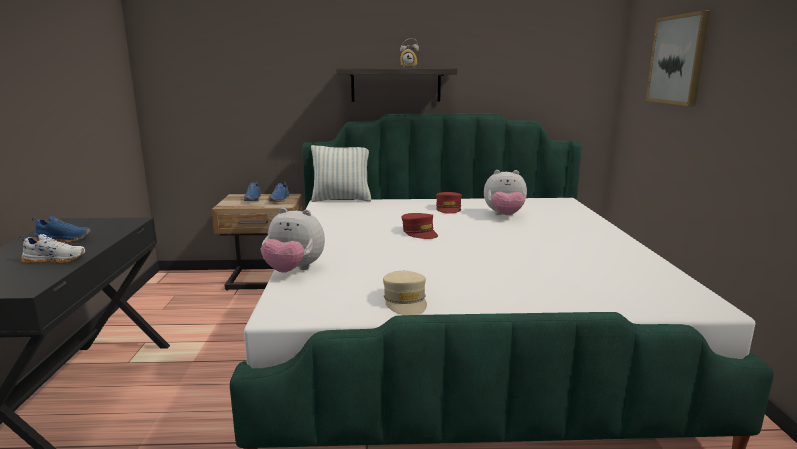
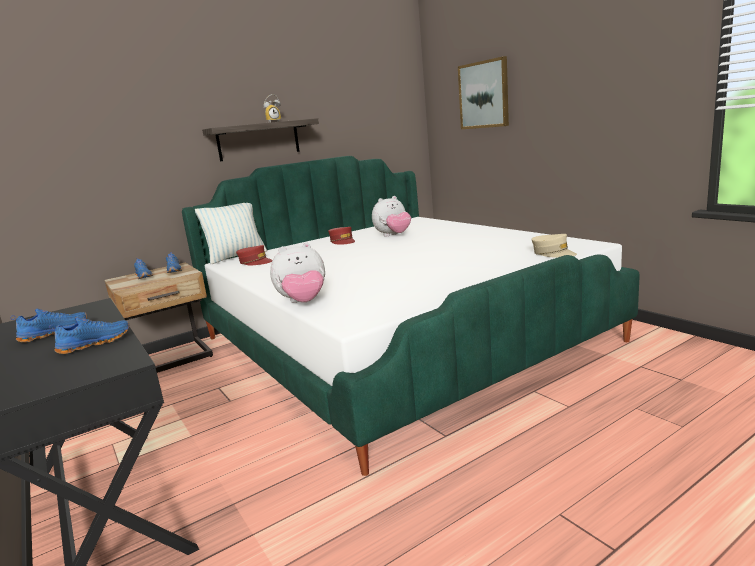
camera: 30 degrees left, 0 degrees up
(56, 260) = (94, 343): white shoe -> blue shoe
(405, 301) = (426, 291): beige cap -> beige cap (553, 253)
(419, 233) = (352, 258): red cap -> red cap (255, 262)

